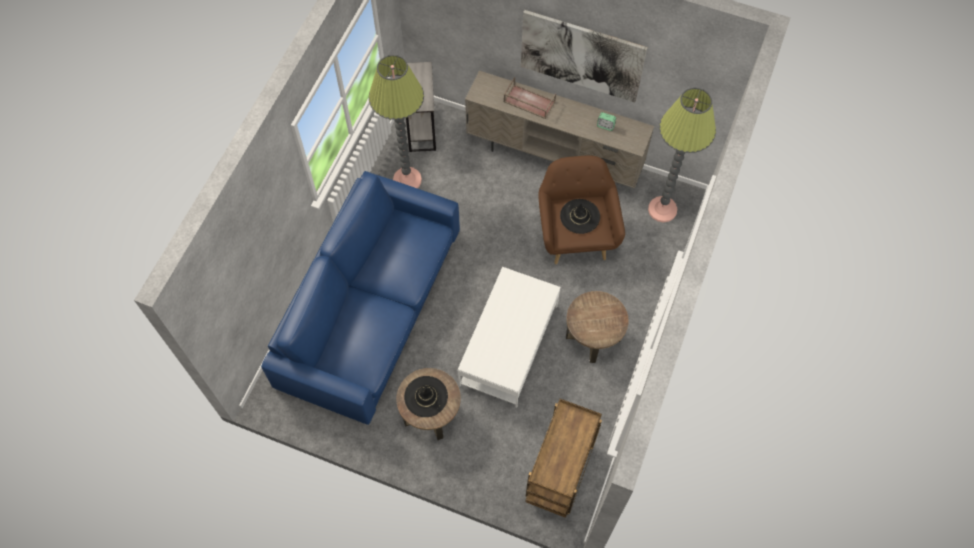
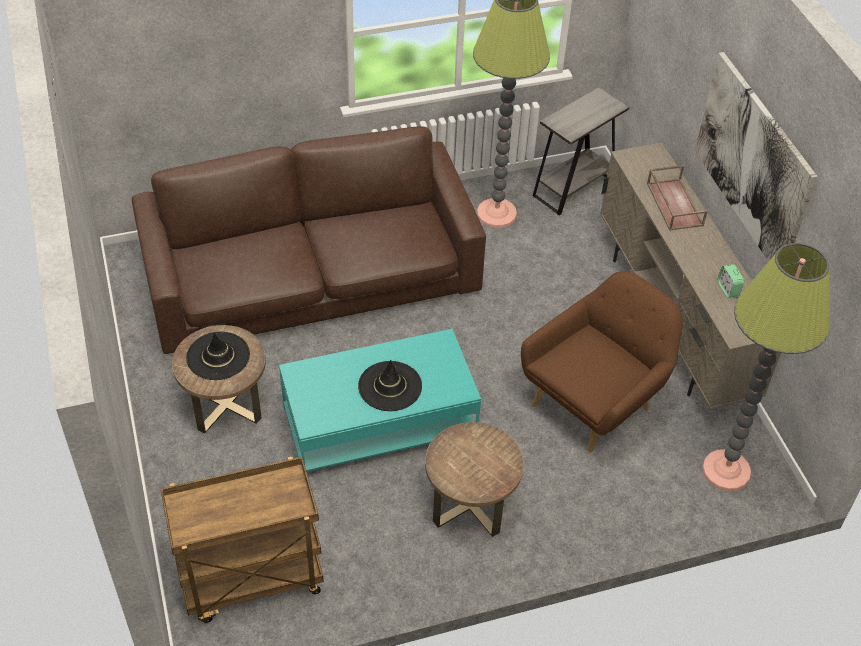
camera: 50 degrees right, 15 degrees down
(371, 307) = (311, 276): blue sofa -> brown sofa
(508, 345) = (379, 424): white coffee table -> turquoise coffee table
(580, 216) = (595, 360): black hat -> black hat (390, 386)

